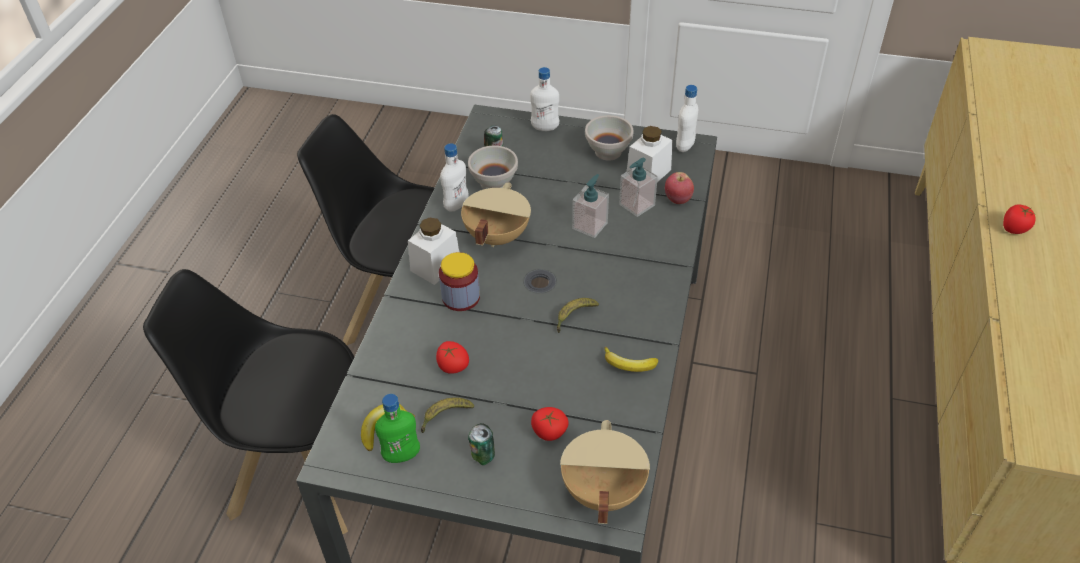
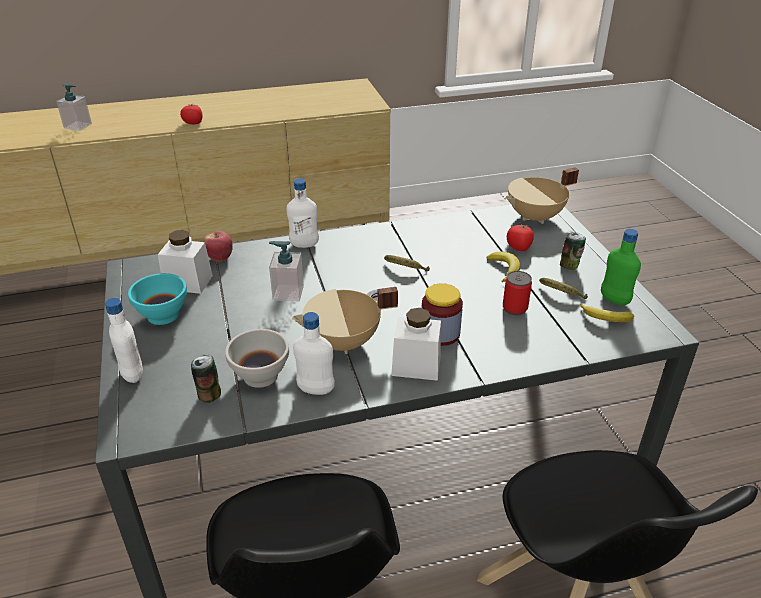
camera: 120 degrees left, 10 degrees down
(452, 366) = (514, 308): tomato -> can
(608, 151) = (162, 315): white bowl -> turquoise bowl
(629, 365) = (428, 234): banana -> banana (504, 269)
(636, 205) = (241, 276): soap dispenser -> soap dispenser (78, 126)
(685, 146) = (132, 273): white bottle -> white bottle (304, 244)

